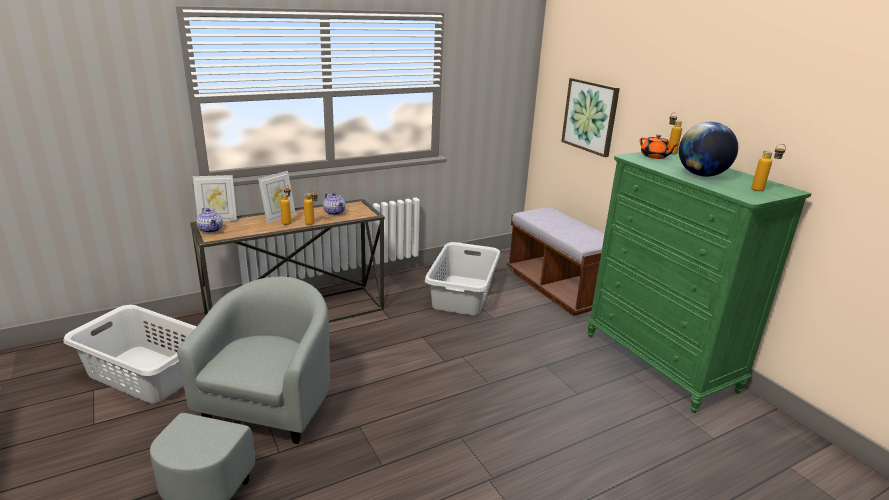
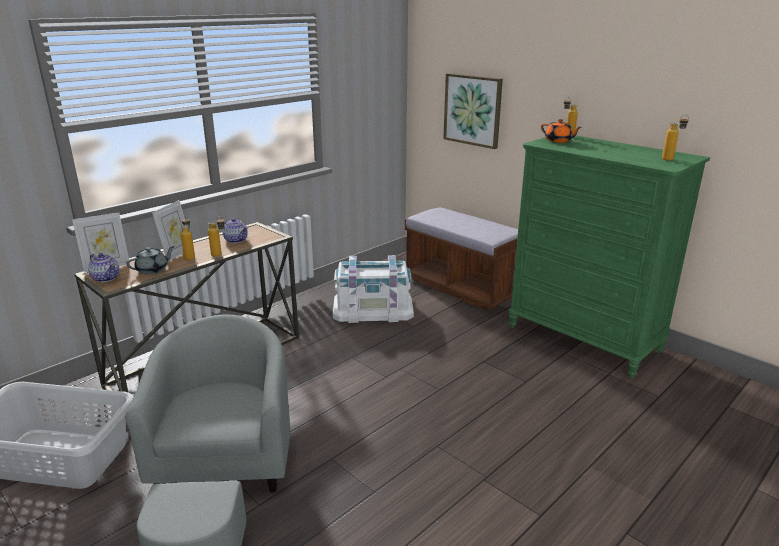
camera: 15 degrees left, 0 degrees up
(251, 228) = (153, 270): none -> grey teapot
(463, 294) = (373, 308): grey laundry basket -> white storage box
(701, 175) = (612, 152): globe -> none

